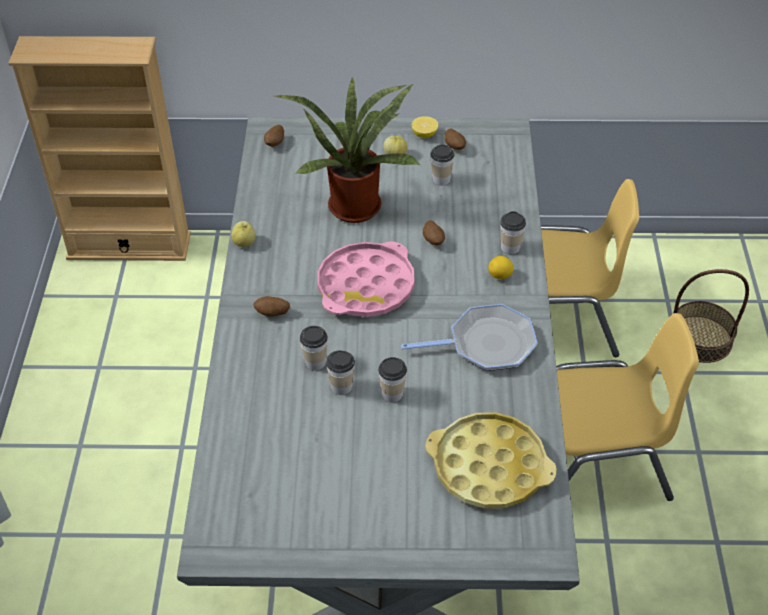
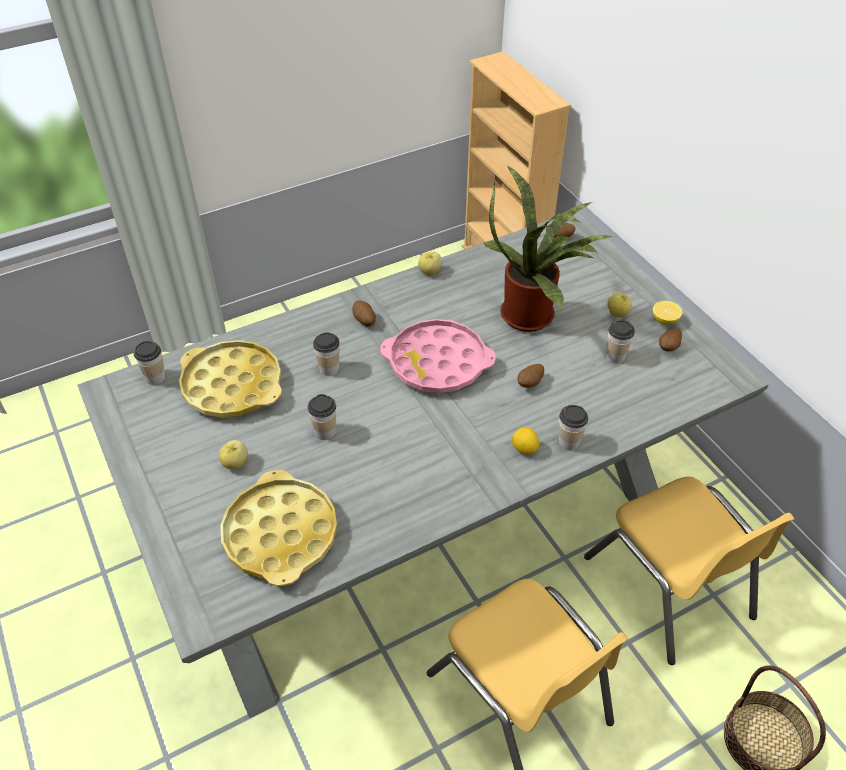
camera: 60 degrees right, 0 degrees up
(282, 442) = (232, 385): none -> yellow tray
(341, 387) = (312, 396): cup -> cup (155, 377)
(386, 472) = (235, 463): none -> apple
(486, 344) = (428, 473): frying pan -> none

